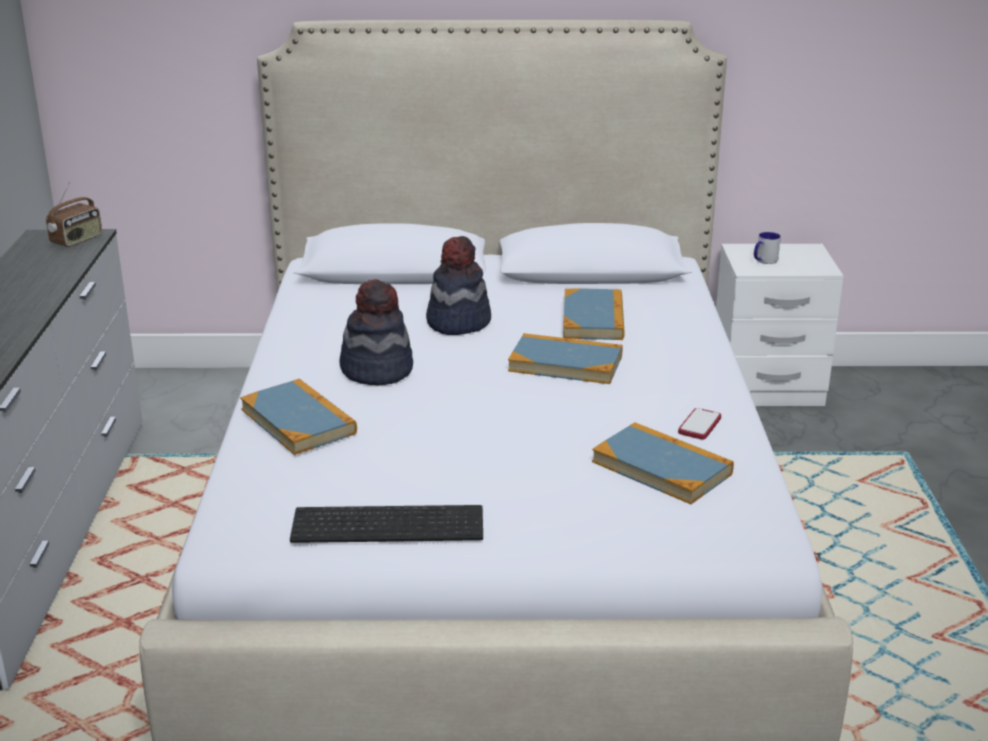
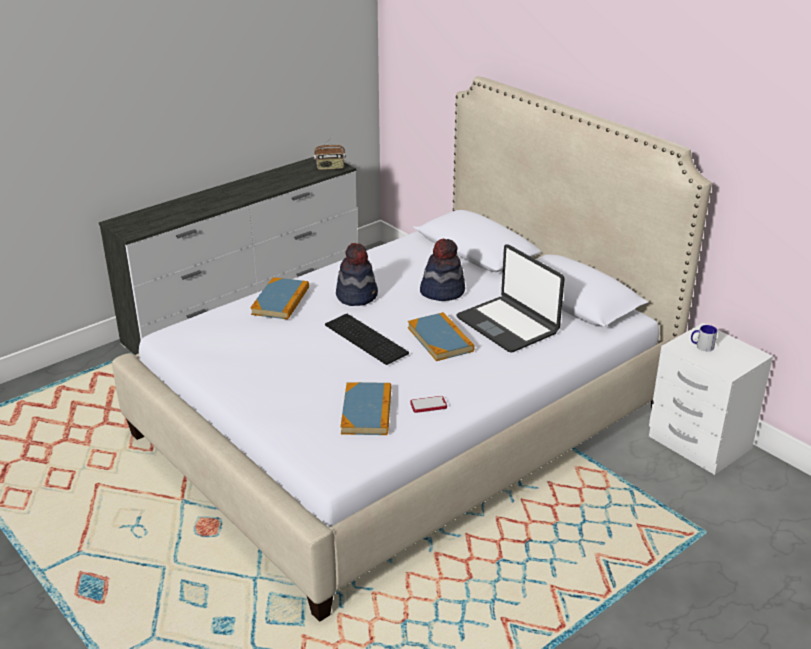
camera: 50 degrees right, 5 degrees up
(390, 523) = (223, 363): keyboard -> keyboard (368, 339)
(593, 319) = (508, 325): book -> laptop

